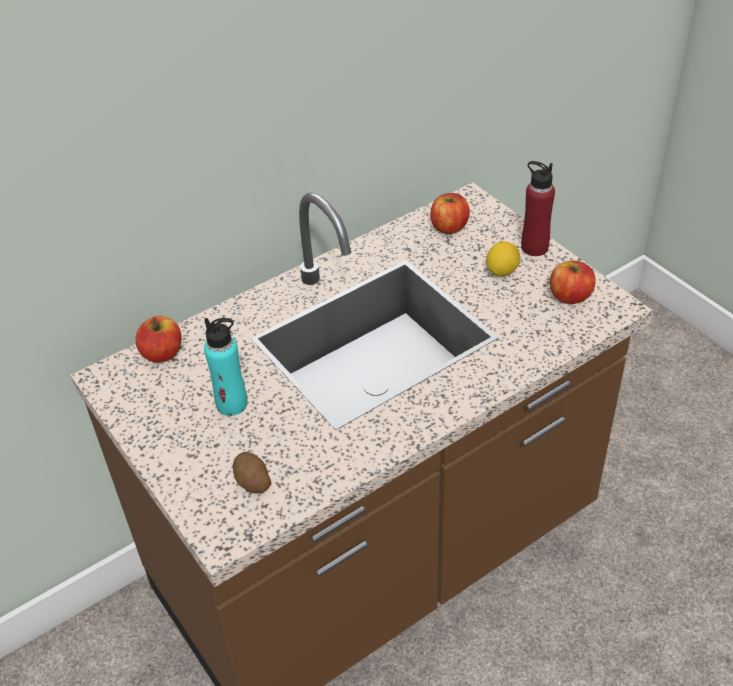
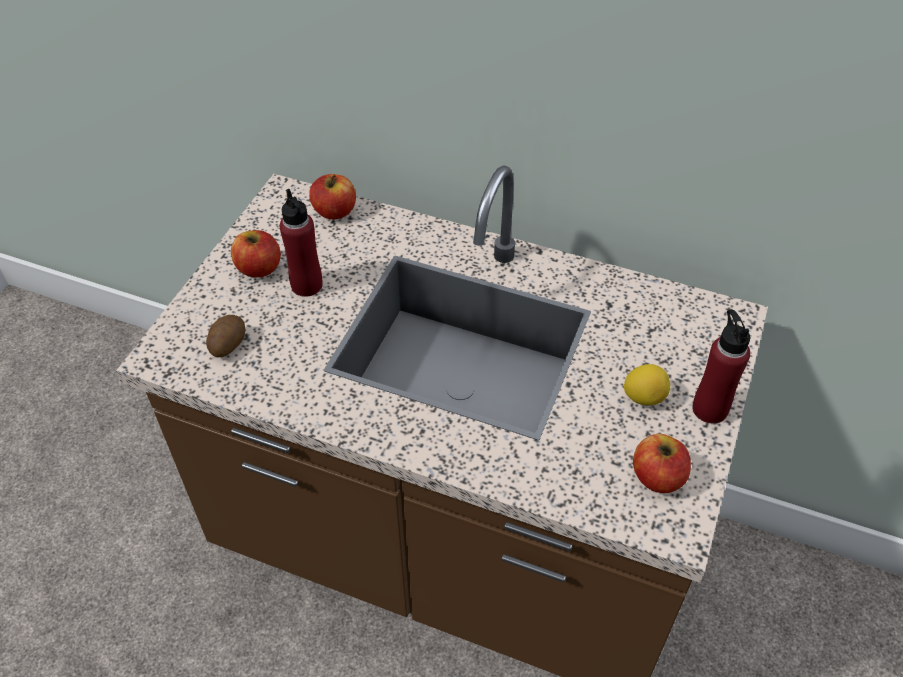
camera: 55 degrees right, 5 degrees up
(232, 404) = (306, 285): turquoise bottle -> red bottle
(449, 227) = (673, 321): apple -> apple (259, 268)

